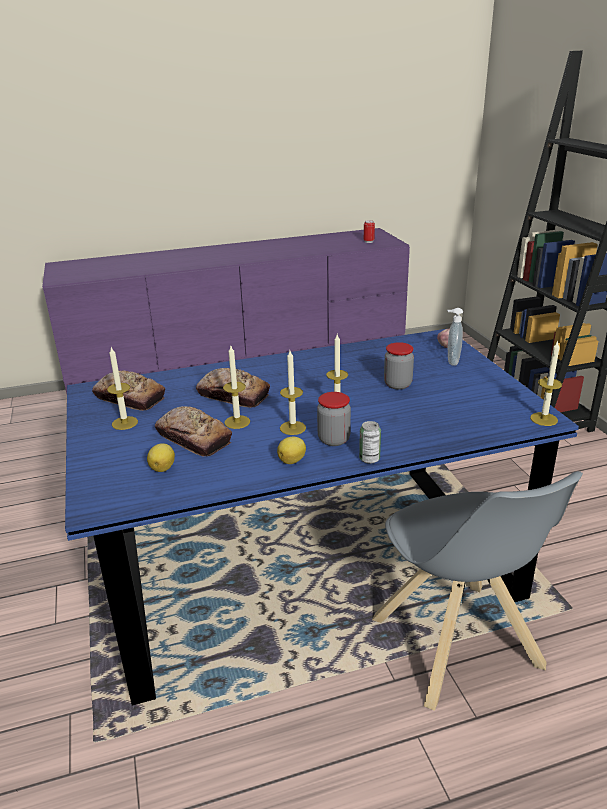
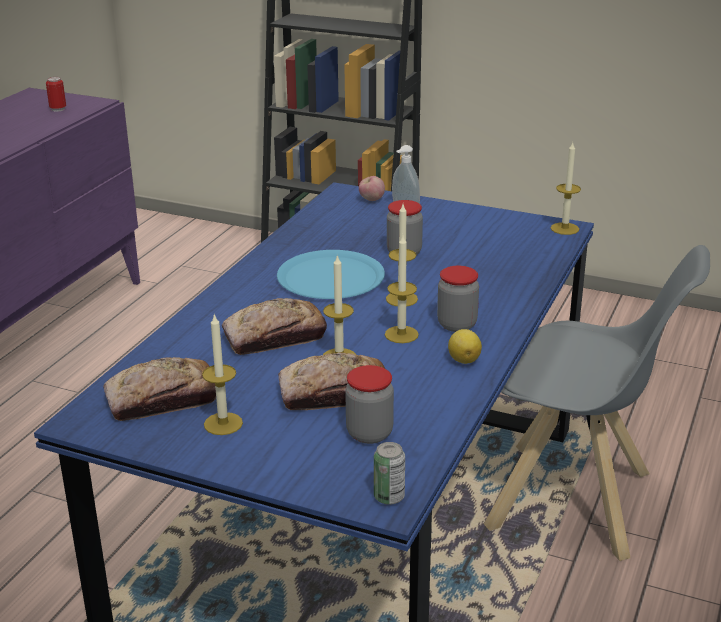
camera: 50 degrees left, 0 degrees up
(163, 468) = (369, 433): lemon -> jar
(327, 379) = (331, 277): none -> blue plate
(369, 459) = (516, 323): can -> can (389, 497)

